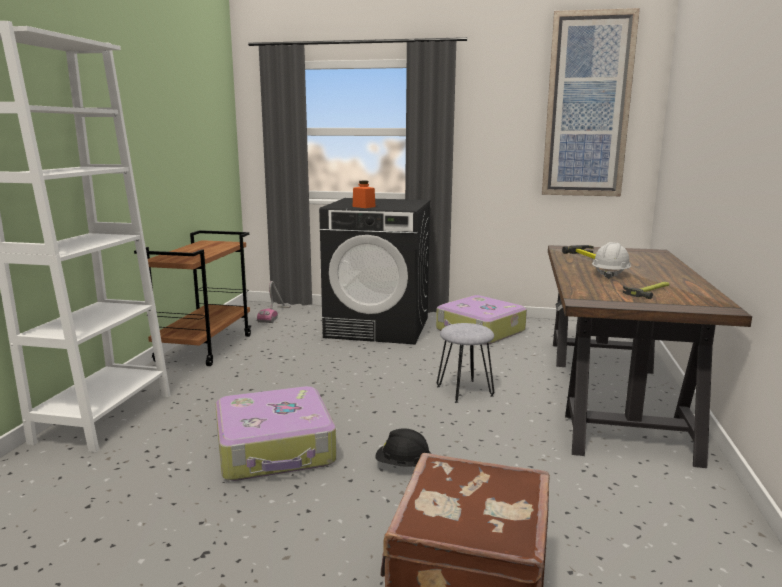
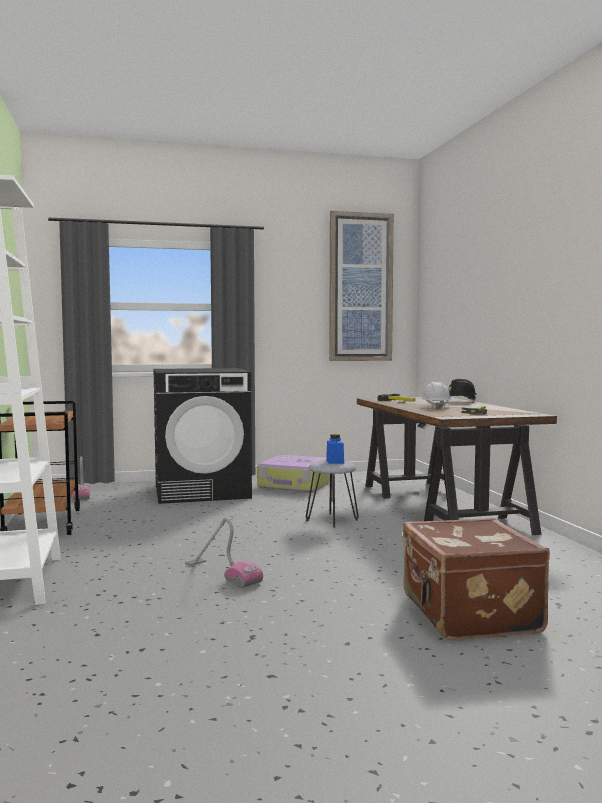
camera: 25 degrees left, 10 degrees down
(276, 449) = (222, 574): suitcase -> vacuum cleaner
(364, 206) = (195, 371): orange jar -> none
(403, 465) = (341, 565): black hard hat -> black hard hat (459, 402)
(470, 328) = (335, 462): none -> blue jar

